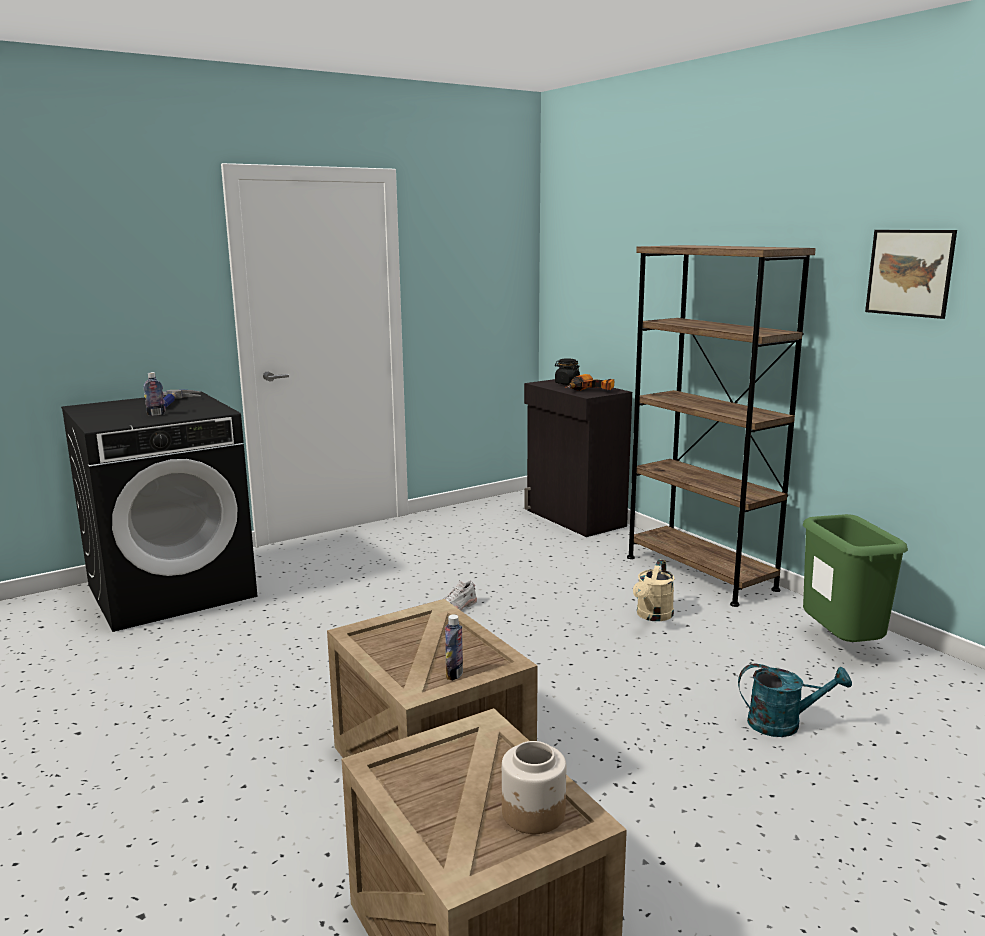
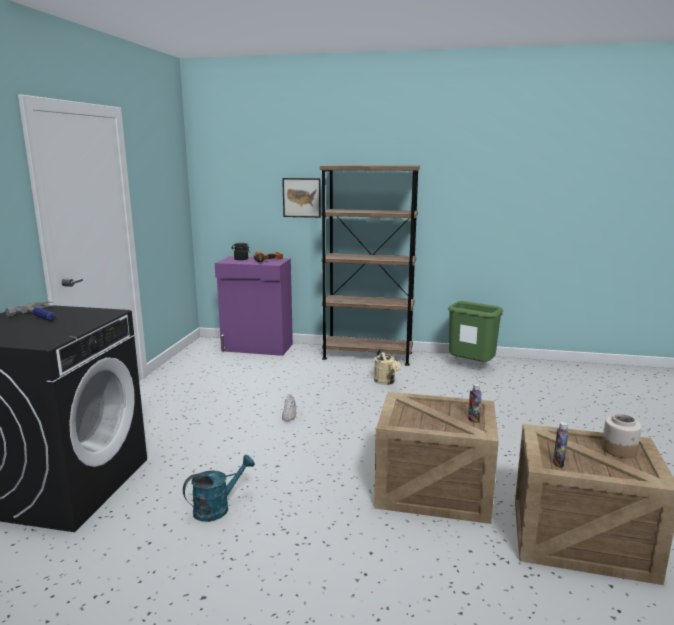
camera: 45 degrees left, 0 degrees up
(156, 414) = (61, 325): bottle -> bottle (558, 463)
(574, 518) = (257, 348): black cabinet -> purple cabinet
(783, 724) = (508, 404): turquoise watering can -> turquoise watering can (217, 508)
(910, 273) = (472, 177): picture -> picture (301, 197)

